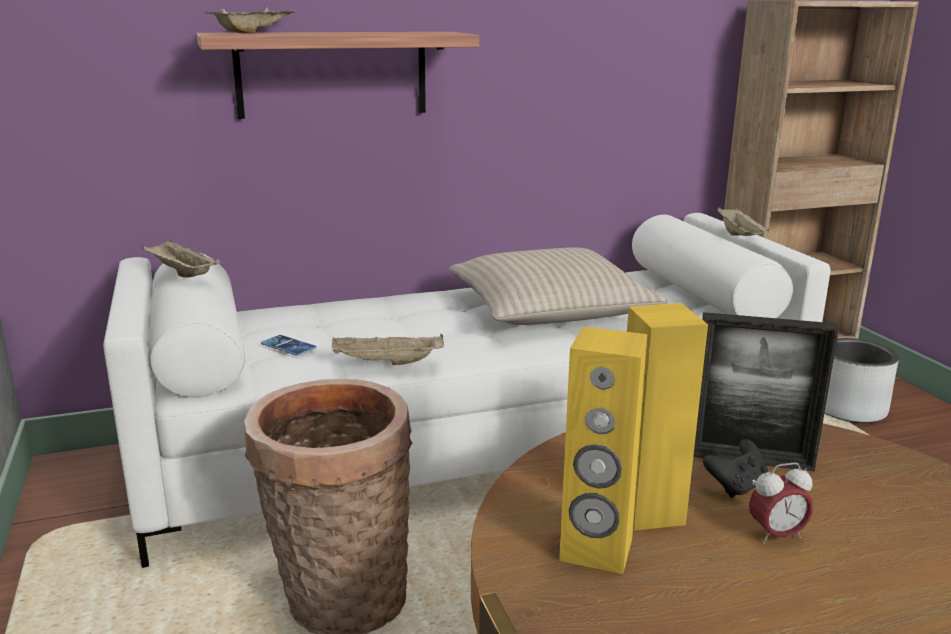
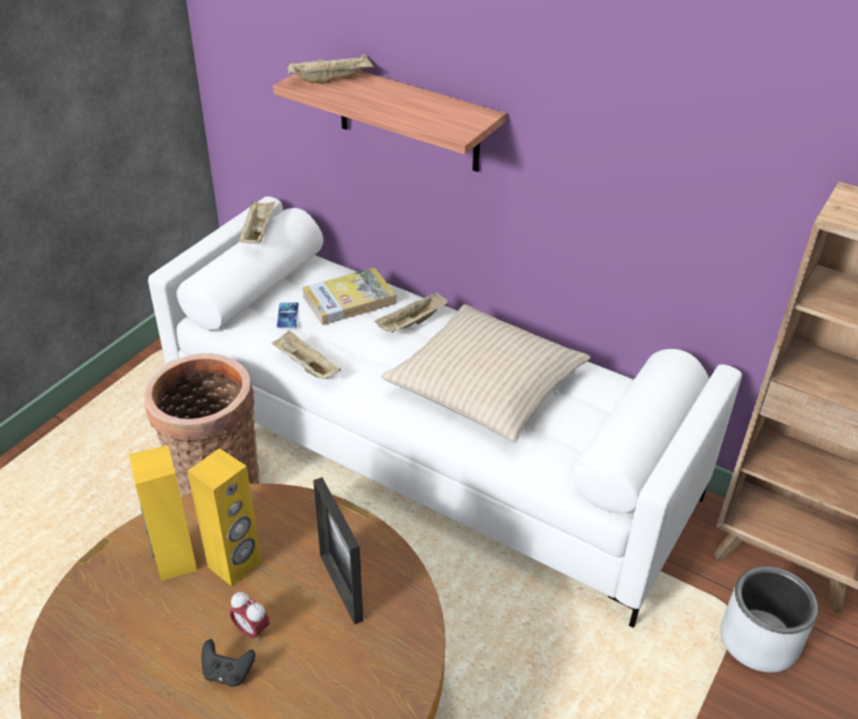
camera: 50 degrees right, 20 degrees up
(325, 315) = (349, 299): none -> book
(736, 487) = (297, 593): black game controller -> black game controller (228, 673)
(740, 237) = (675, 422): beige tray -> beige tray (412, 324)

